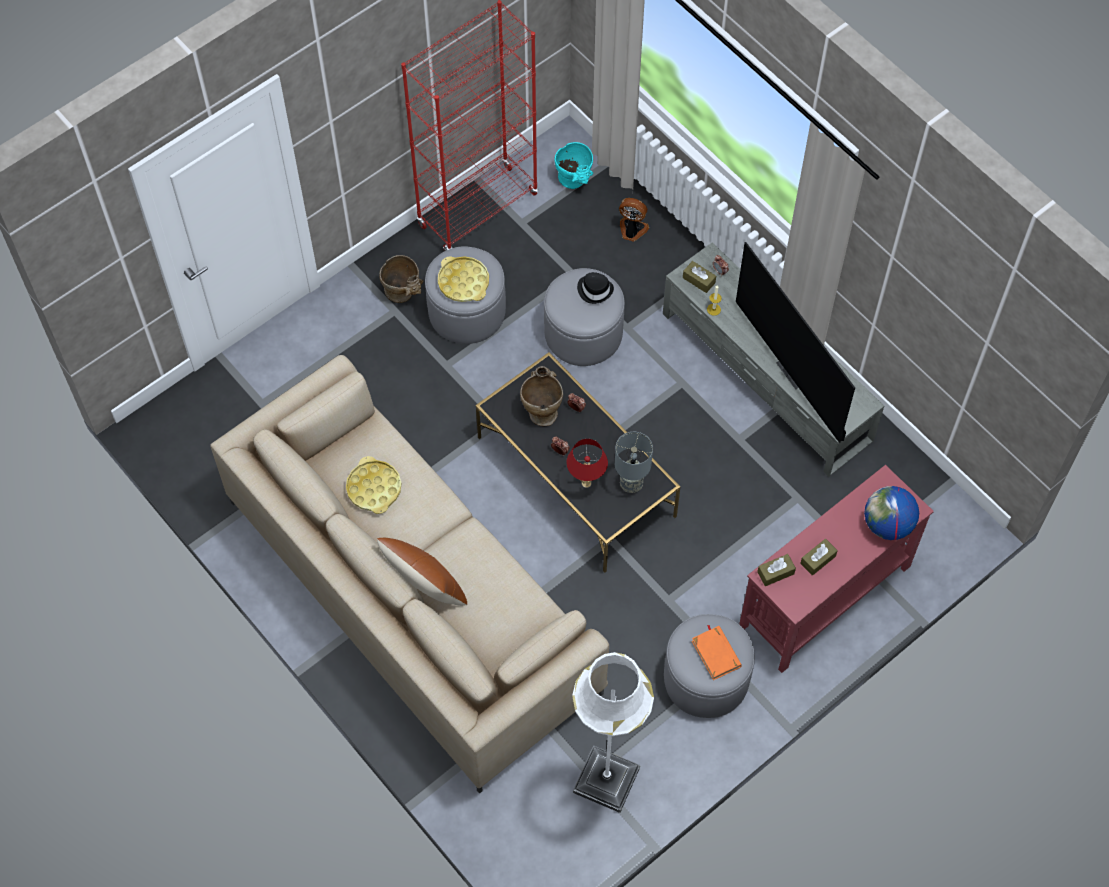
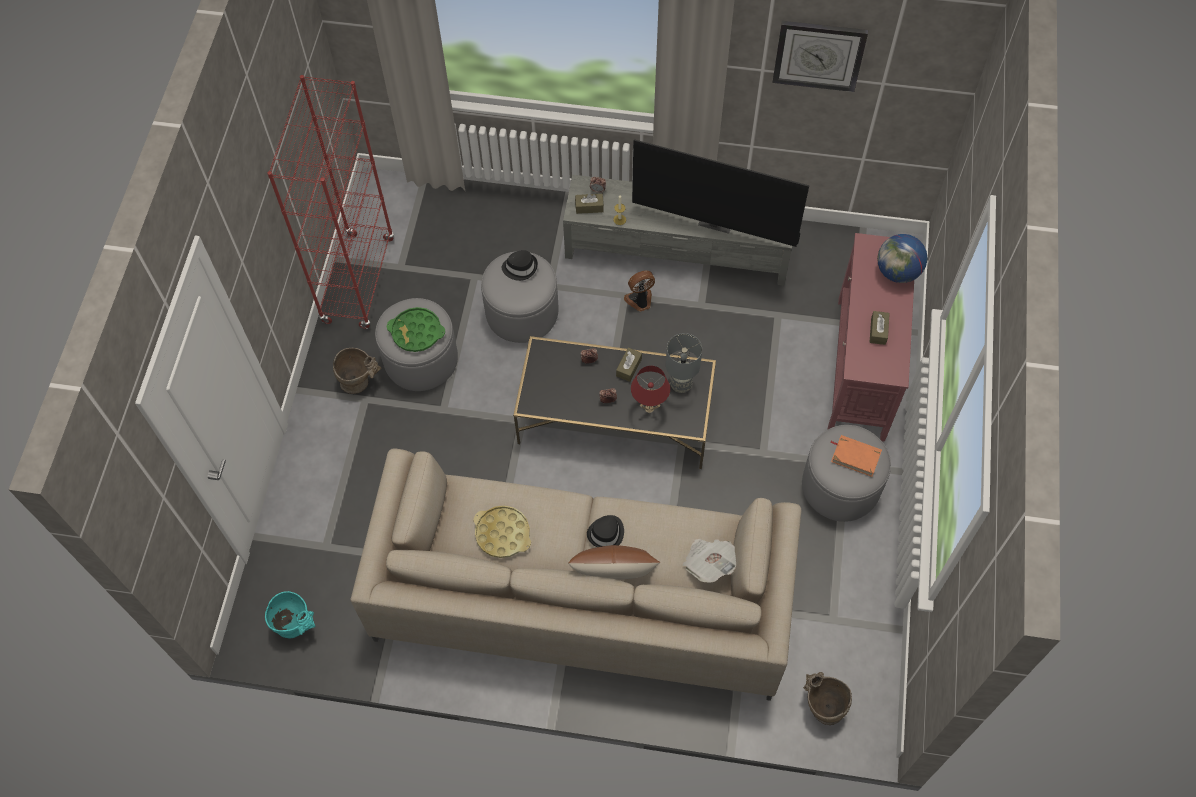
camera: 40 degrees left, 0 degrees up
(451, 550) = (606, 533): none -> black hat
(463, 282) = (416, 332): yellow tray -> green tray
(507, 637) = (709, 563): none -> newspaper
(542, 408) = (564, 380): beige vase -> beige vase (821, 706)
(575, 181) = (412, 210): turquoise vase -> turquoise vase (296, 625)
(606, 780) = (846, 613): white floor lamp -> none
(632, 230) = (487, 216): fan -> fan (640, 301)
(775, 573) = (860, 362): brown tissue box -> brown tissue box (629, 367)
(936, 275) = (819, 55): none -> wall clock

